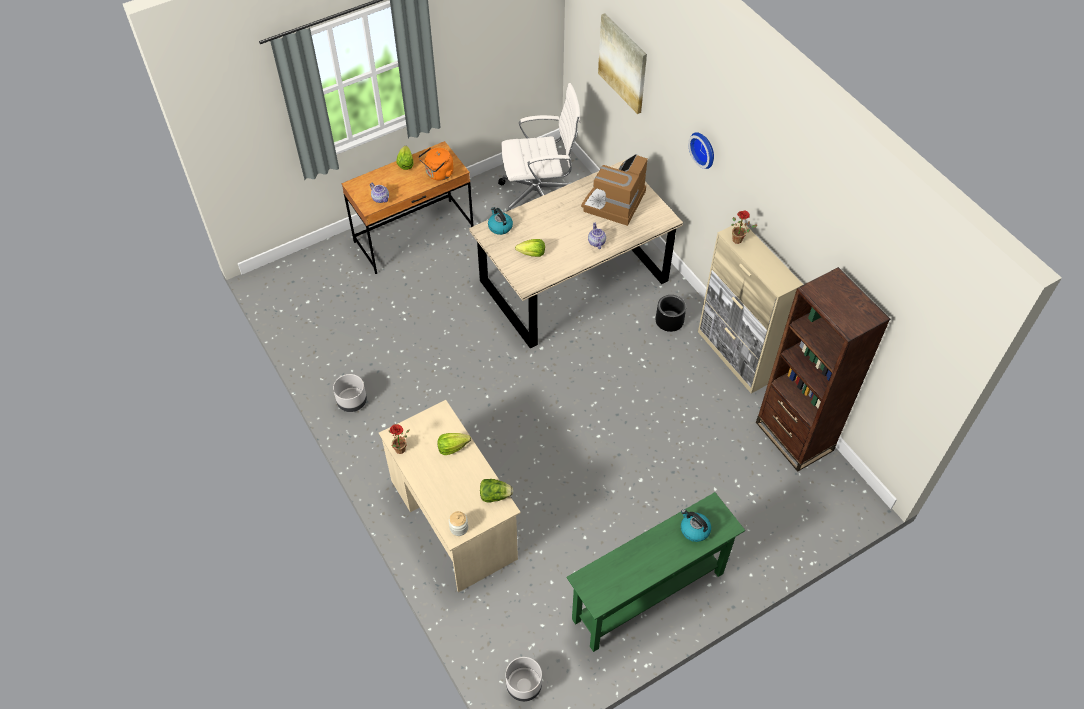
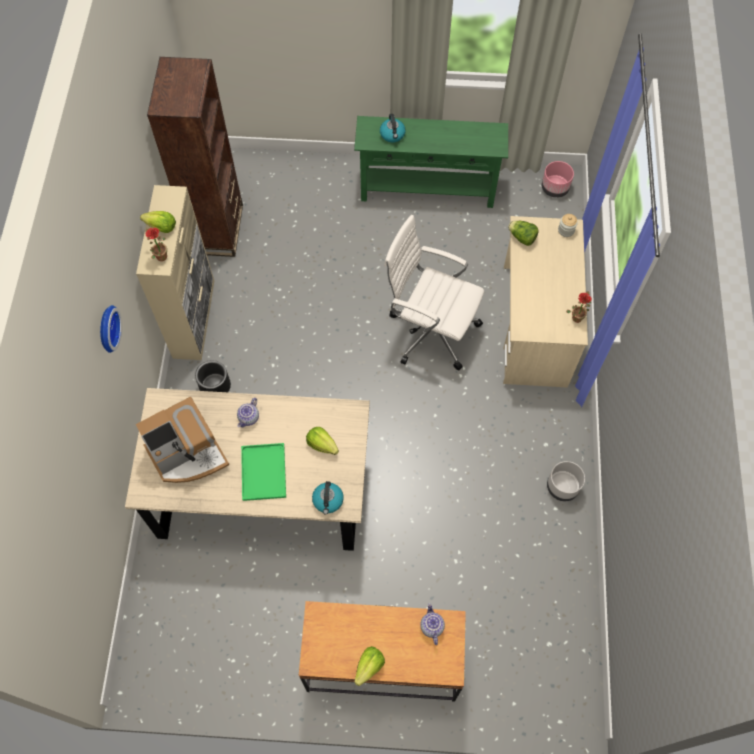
camera: 145 degrees left, 10 degrees up
(438, 174) = (342, 621): orange kettle -> none
(452, 447) = (531, 294): lettuce -> lettuce (161, 227)
(524, 685) = (554, 188): grey planter -> pink planter
(539, 196) = (205, 628): white office chair -> white office chair (430, 330)
(555, 219) = (264, 473): none -> green tray
(623, 63) = (67, 500): picture -> none

